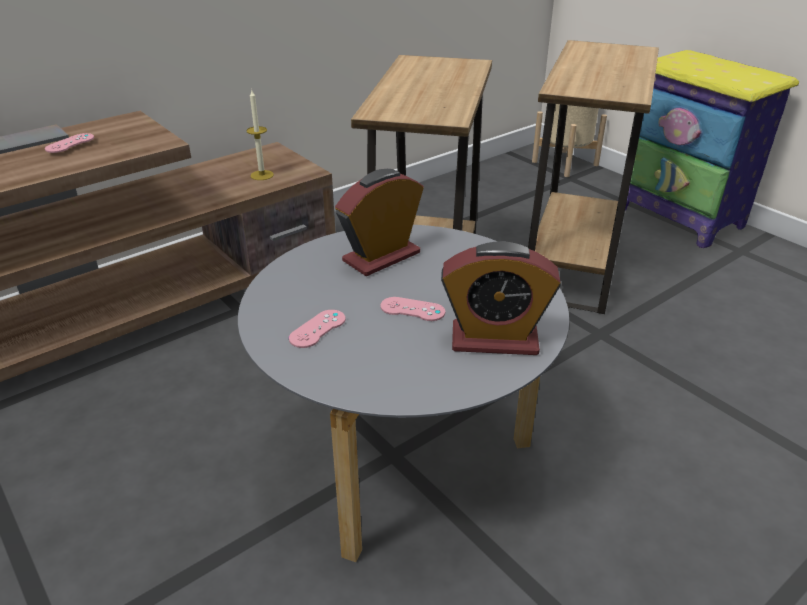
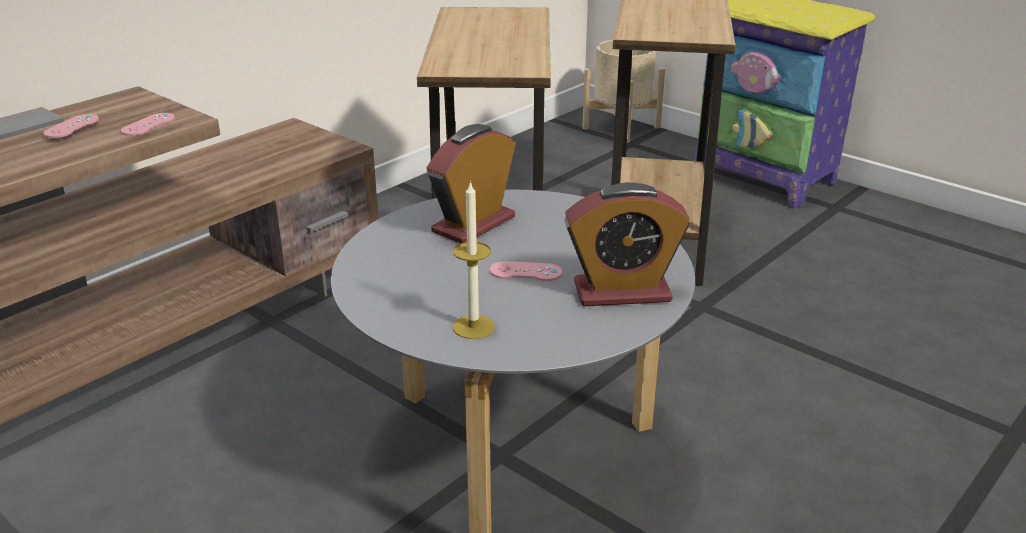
camera: 10 degrees left, 5 degrees down
(262, 175) = (289, 155): candle -> candle (473, 327)
(317, 329) = (429, 299): pink game controller -> pink game controller (148, 124)

